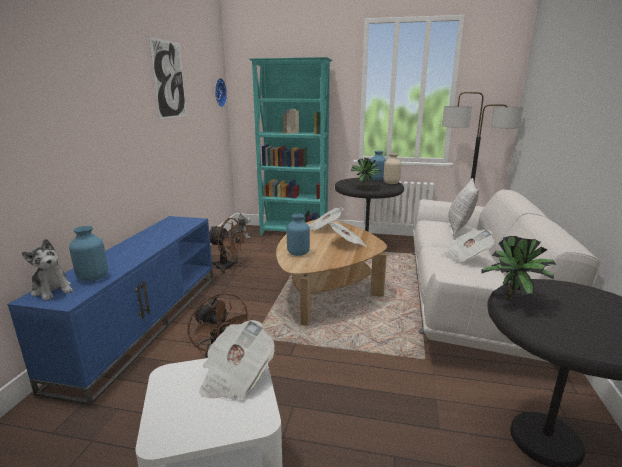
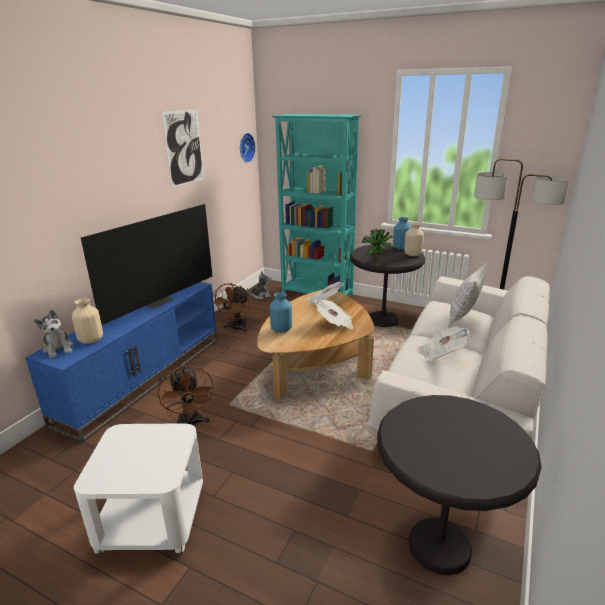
camera: 15 degrees right, 5 degrees up
(93, 278) = (91, 340): blue vase -> beige vase
(157, 237) = (158, 302): none -> television
(228, 267) = (236, 329): brown fan -> brown fan turned 75 degrees clockwise
(236, 376) = (164, 443): newspaper -> none
(513, 300) = (408, 415): potted plant -> none

